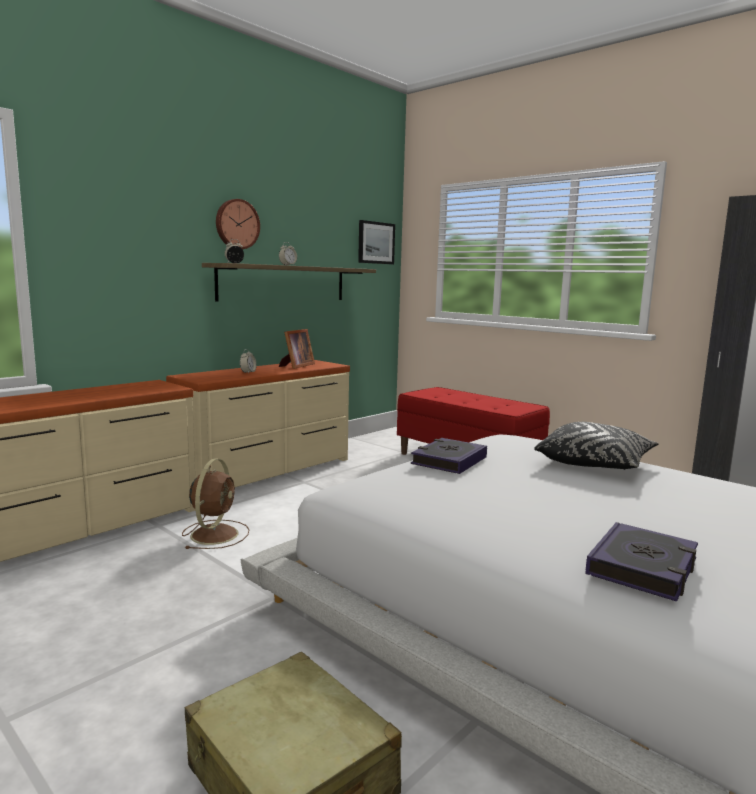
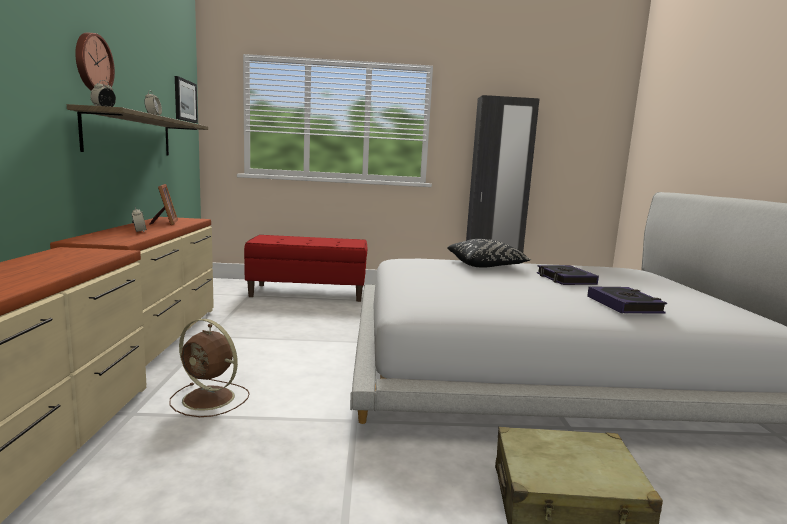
camera: 45 degrees left, 0 degrees up
(215, 534) = (210, 399): brown fan -> brown fan turned 150 degrees clockwise
(449, 461) = (422, 278): book -> book (565, 279)

